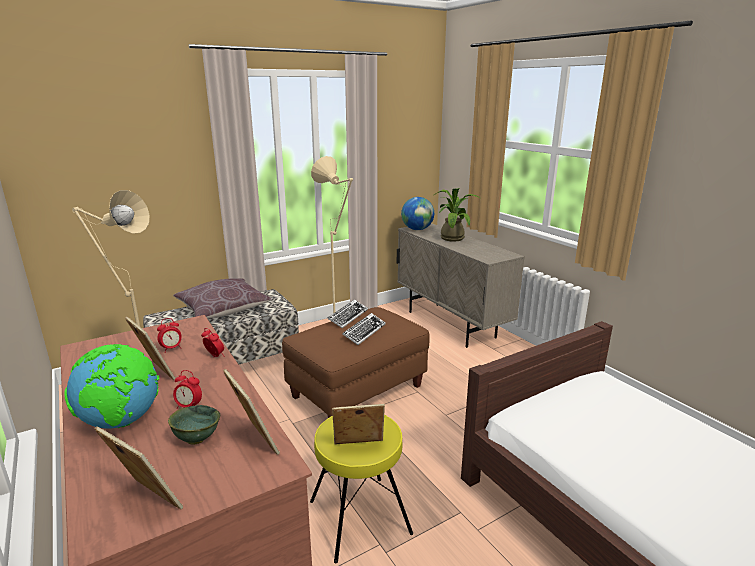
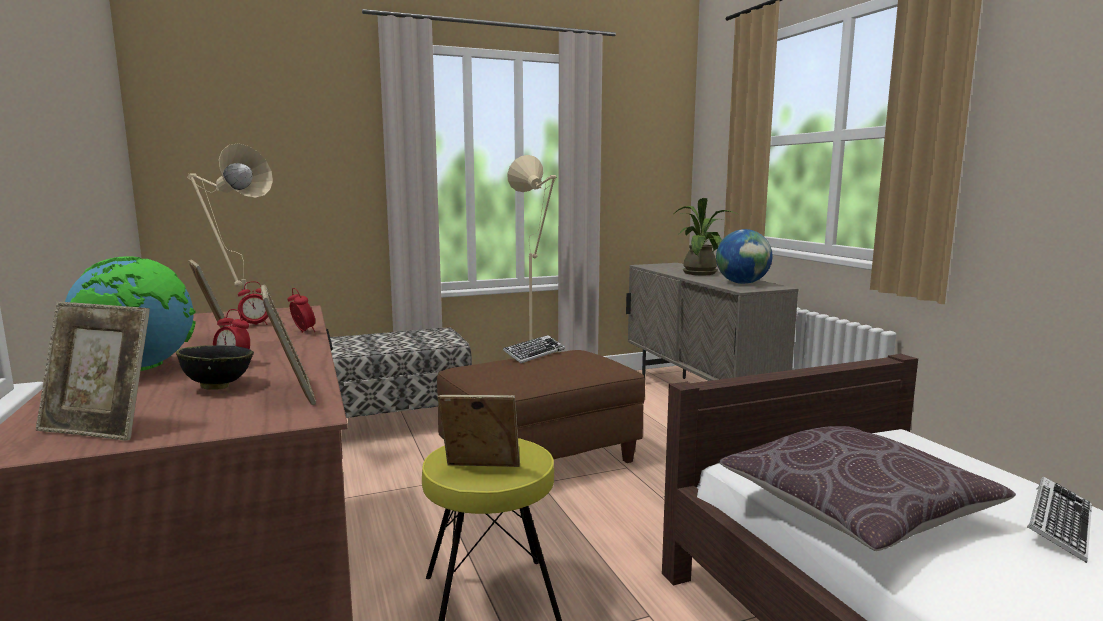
camera: 10 degrees right, 10 degrees down
(146, 501) = (101, 428): picture frame -> picture frame turned 150 degrees clockwise
(196, 439) = (217, 387): green bowl -> black bowl
(223, 309) = (376, 341): brown pillow -> brown pillow (856, 510)
(364, 332) = (549, 368): keyboard -> keyboard (1059, 525)
(417, 229) = (654, 266): globe -> globe (742, 283)

